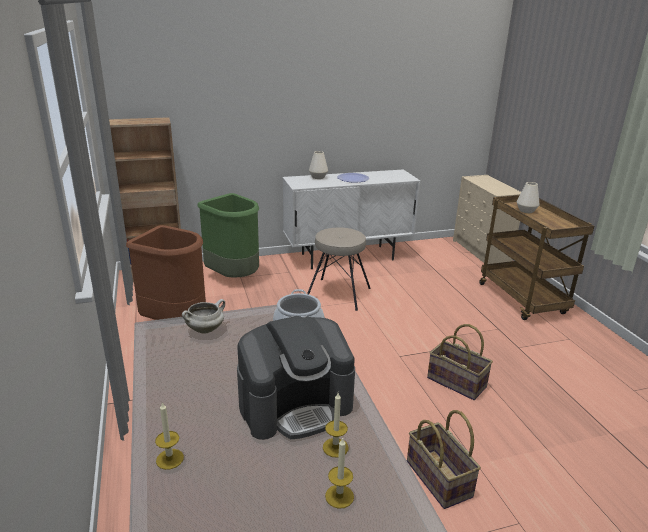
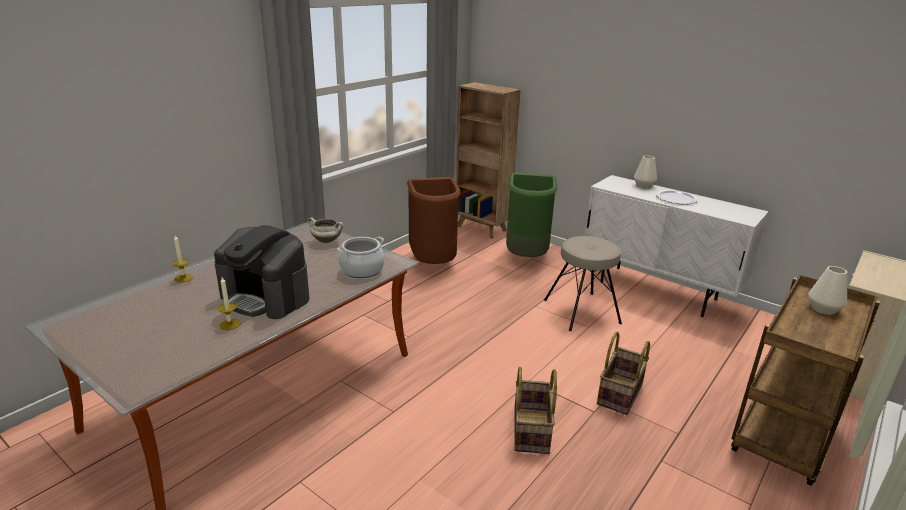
camera: 55 degrees right, 0 degrees up
(339, 496) = (181, 339): candle -> none
(440, 478) = (379, 461): basket -> basket (621, 394)

